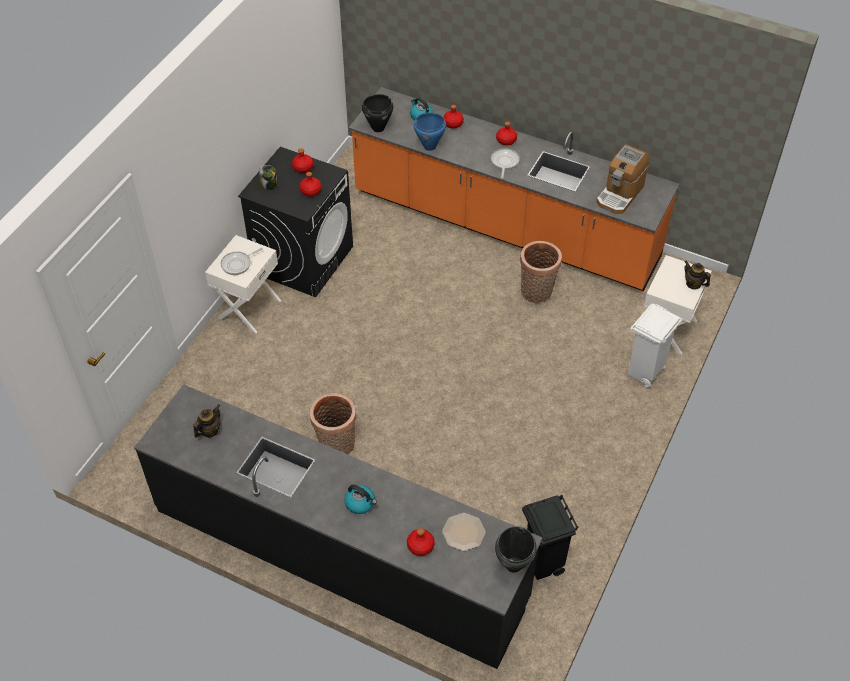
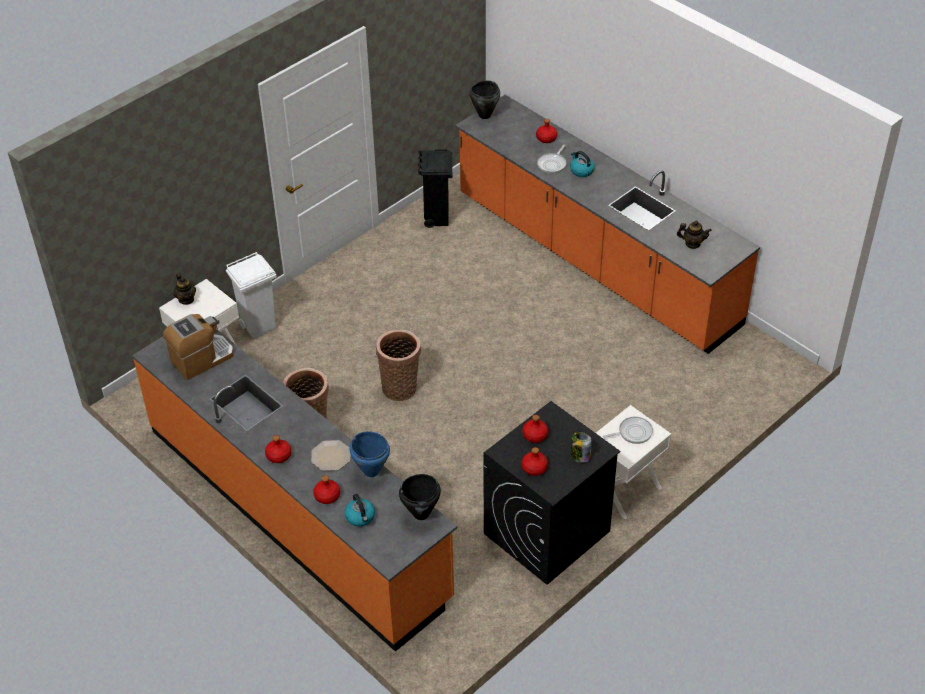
camera: 160 degrees left, 5 degrees down
(209, 430) = (692, 244): teapot -> teapot turned 135 degrees counterclockwise
(336, 447) = (572, 335): basket -> basket (400, 386)
(339, 553) = (595, 260): black counter -> orange counter
(463, 532) = (511, 139): plate -> plate (331, 456)
(504, 162) = (298, 427): frying pan -> frying pan (552, 164)

